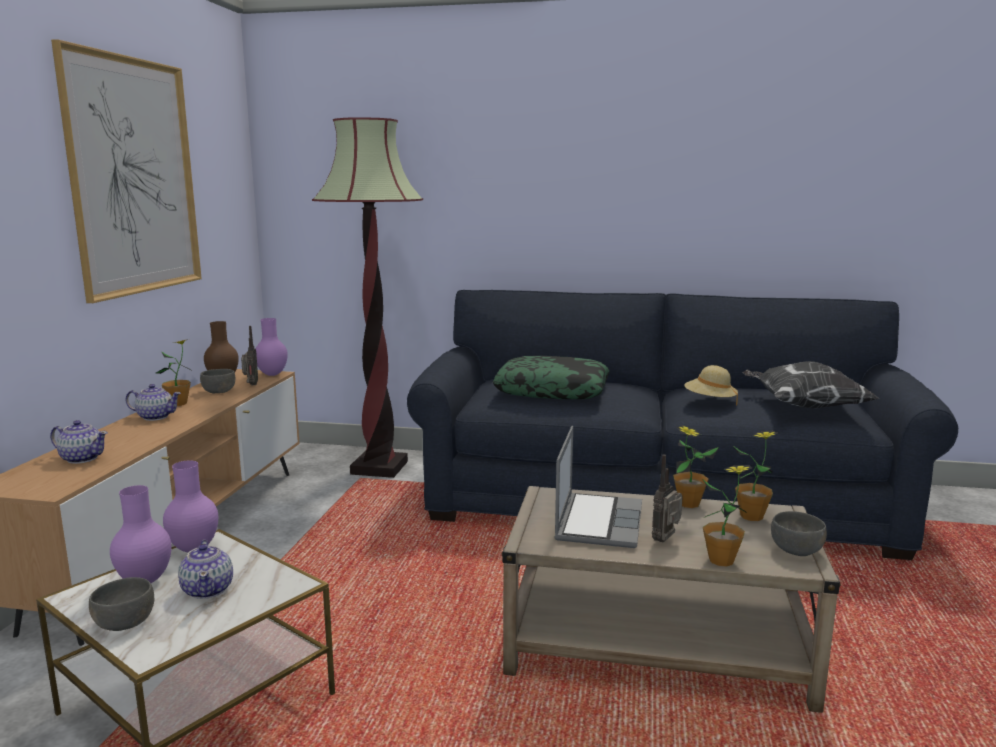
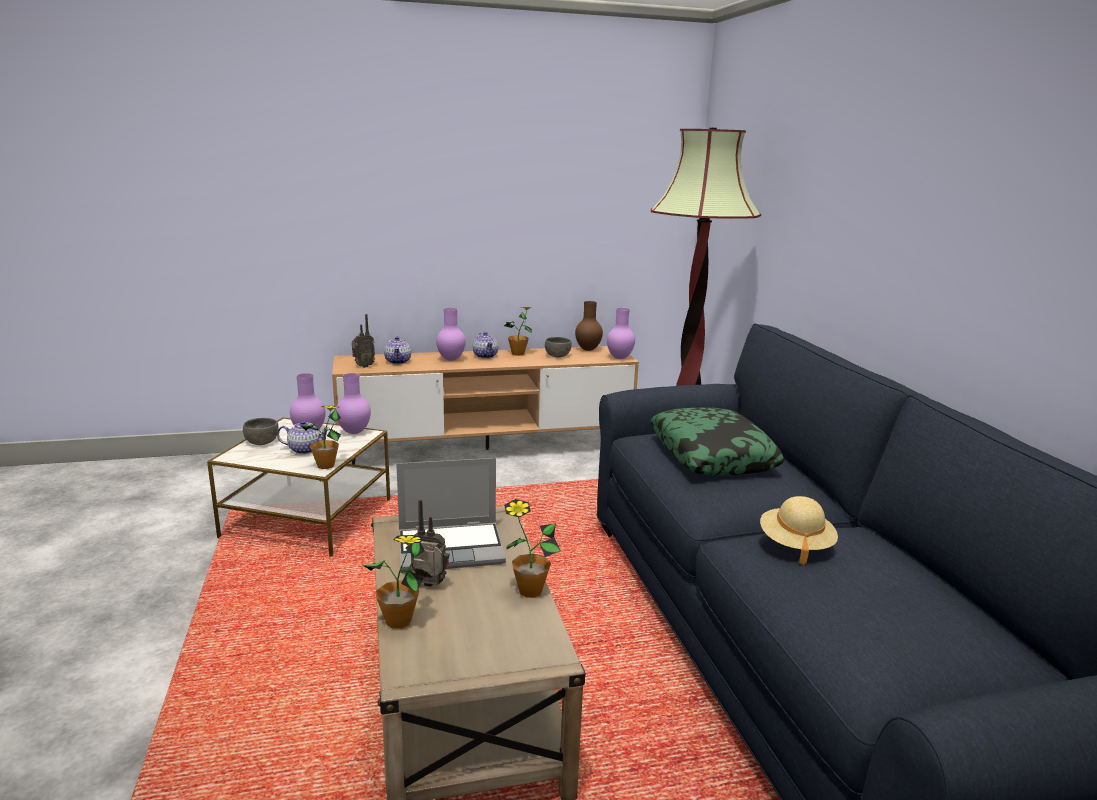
camera: 65 degrees right, 5 degrees up
(134, 177) = (527, 177): picture -> none
(134, 433) = (450, 359): none -> purple vase
(208, 589) = (305, 449): teapot -> teapot turned 135 degrees counterclockwise
(250, 385) = (584, 359): radio -> radio (363, 366)
(751, 516) = (522, 634): potted plant -> potted plant (326, 465)
(797, 550) = (444, 668): grey bowl -> none
(803, 407) = (871, 620): pillow -> none

